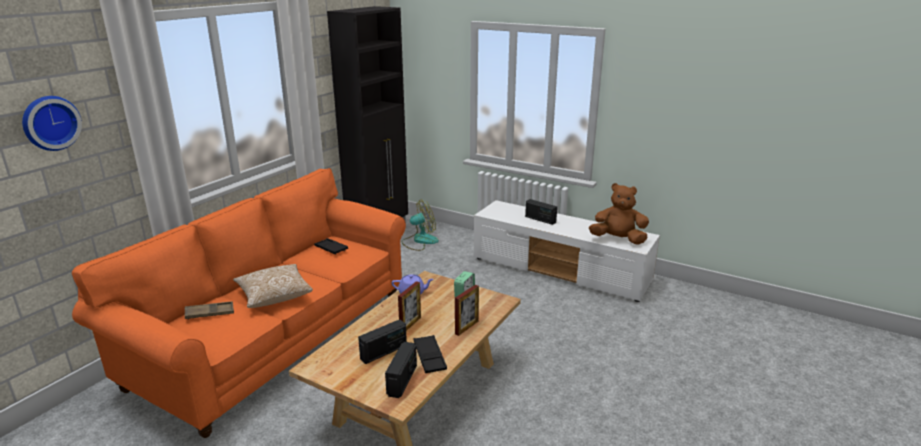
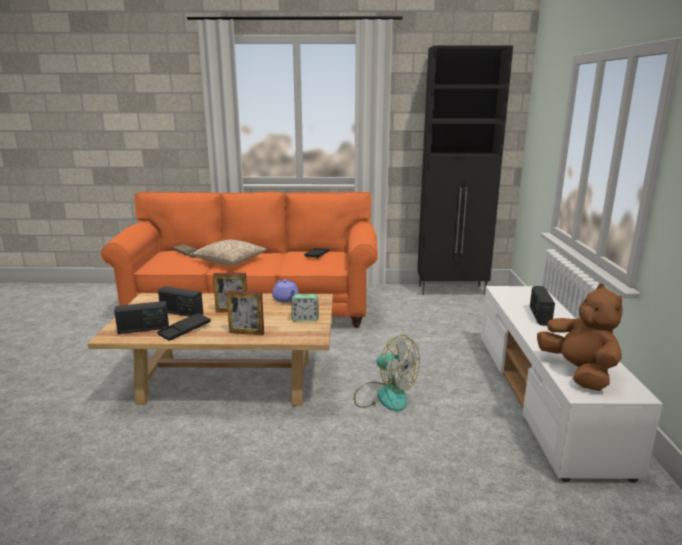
camera: 60 degrees right, 5 degrees down
(50, 122) = (165, 102): wall clock -> none
(419, 241) = (471, 308): fan -> fan (384, 395)

